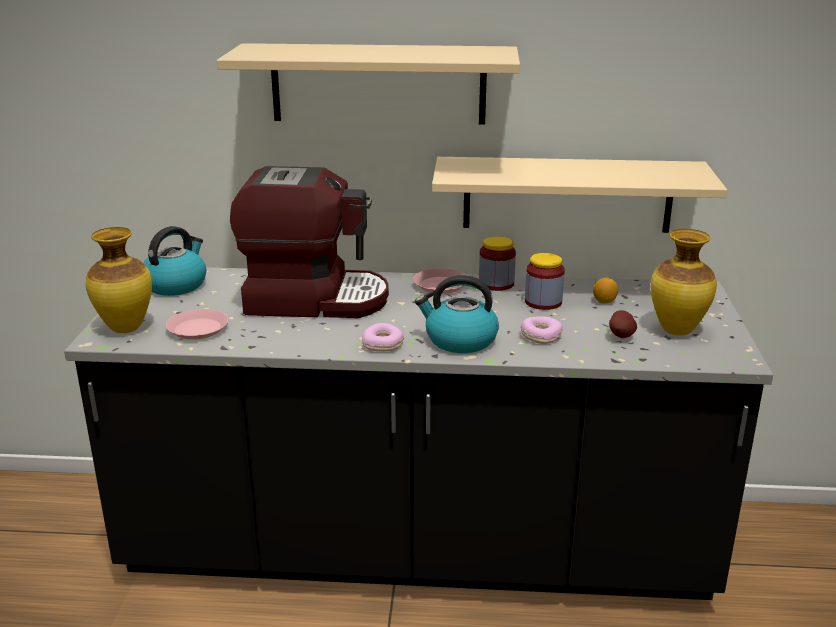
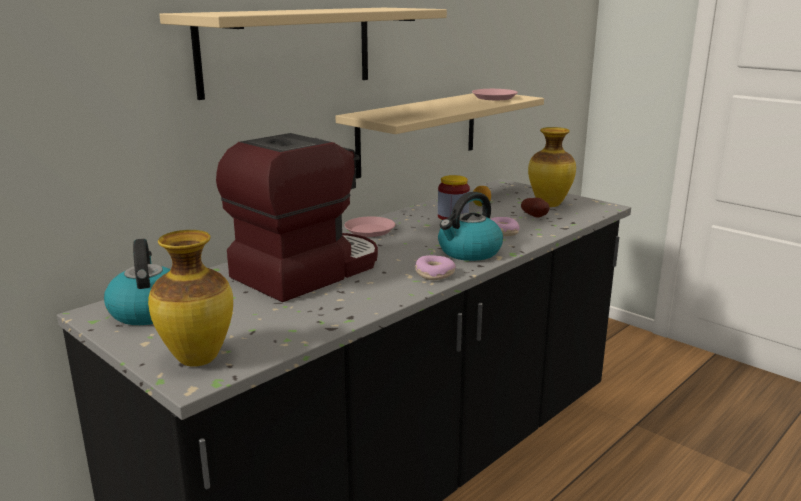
camera: 50 degrees left, 5 degrees down
(197, 329) = (271, 328): pink plate -> pink plate (494, 98)
(496, 283) = (400, 217): jar -> none

